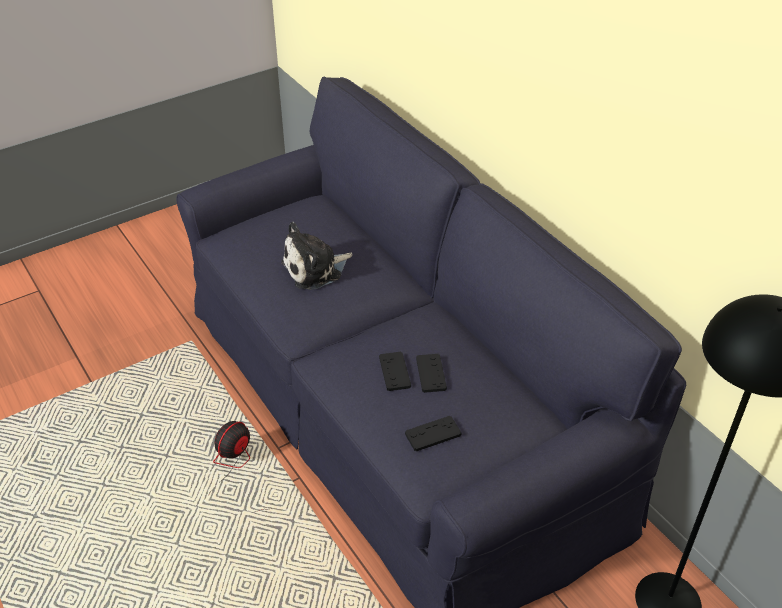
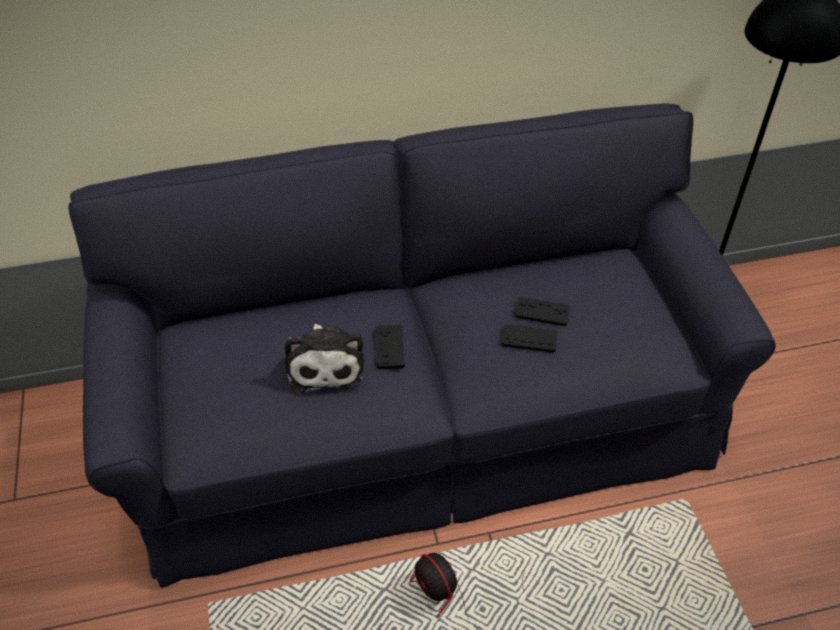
camera: 70 degrees left, 5 degrees up
(433, 434) = (625, 334): black game controller -> black game controller (390, 347)

